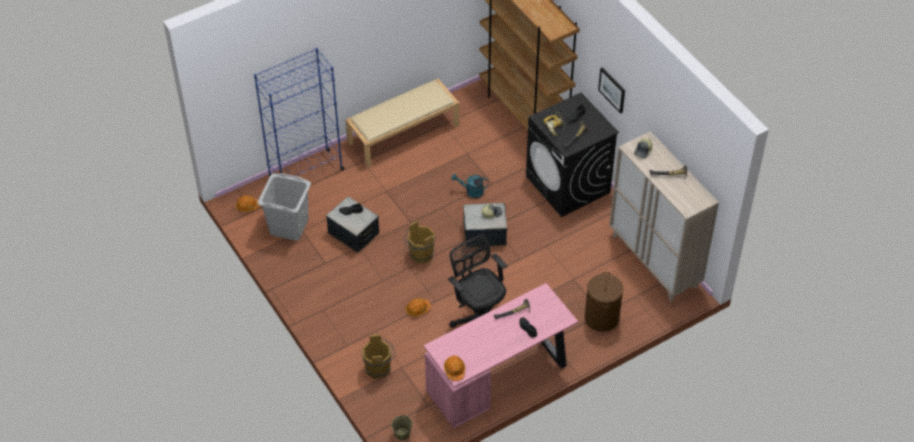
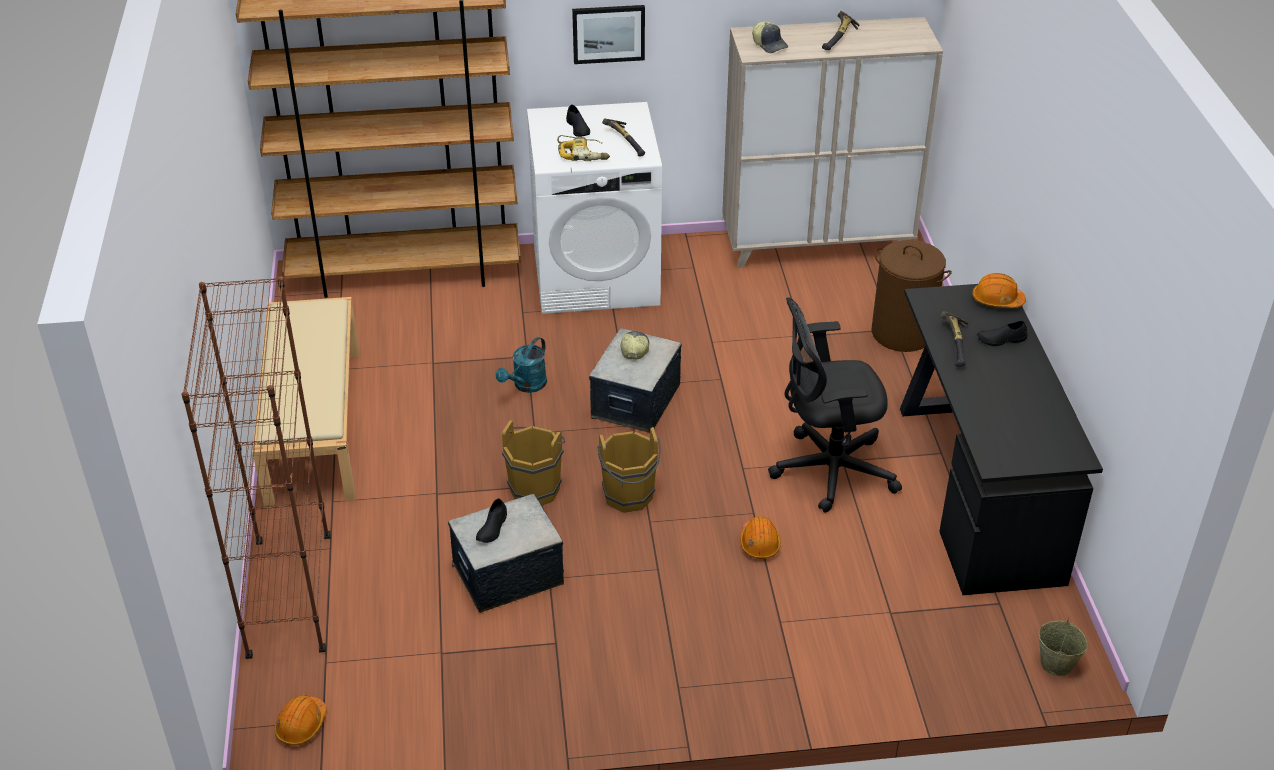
camera: 65 degrees left, 10 degrees down
(289, 226) = (414, 670): grey laundry basket -> none
(306, 173) = (289, 596): blue bookcase -> brown bookcase
(380, 369) = (878, 645): brown bucket -> brown bucket (536, 487)
(454, 370) = (1063, 456): orange hard hat -> orange hard hat (997, 300)
(500, 378) = (976, 488): pink desk -> black desk
(568, 184) = (596, 276): black washing machine -> white washing machine

